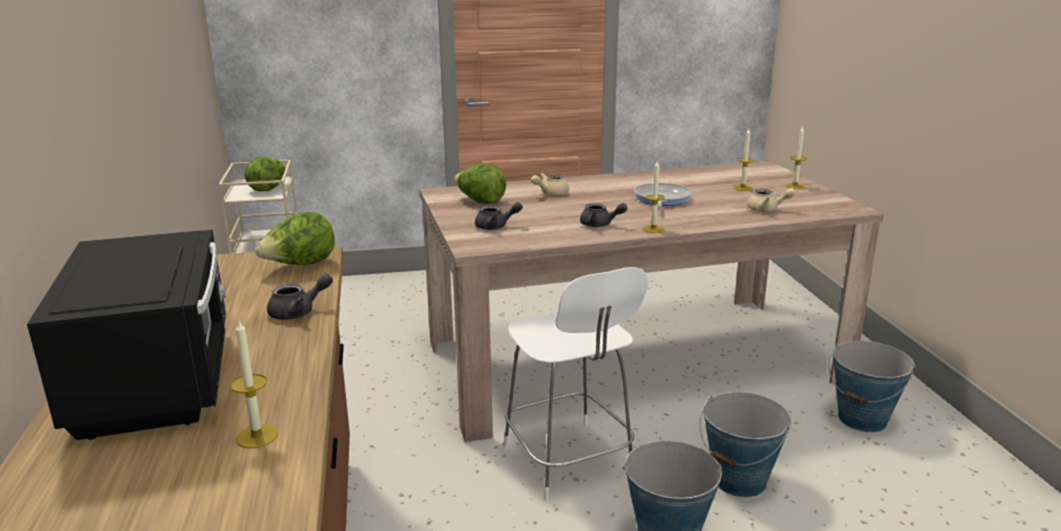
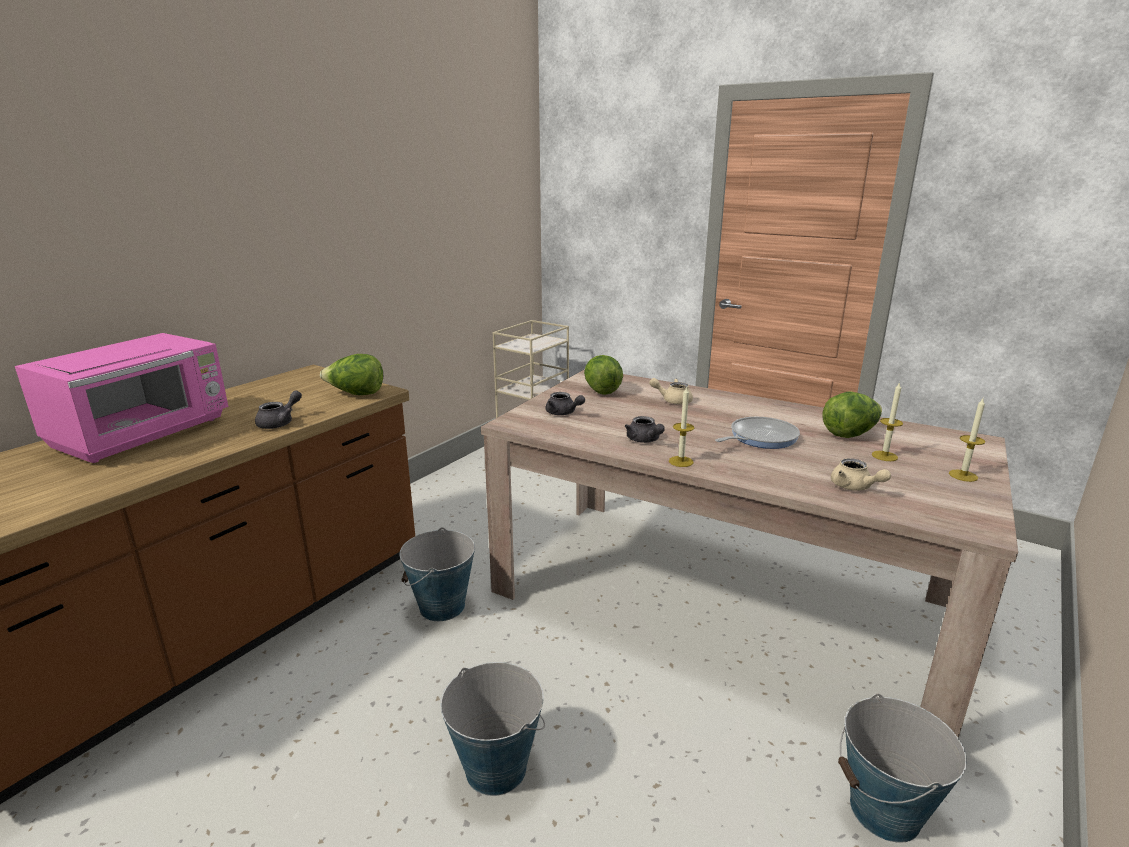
camera: 45 degrees right, 0 degrees up
(158, 381) = (144, 434): black microwave -> pink microwave
(257, 436) = (86, 484): candle -> none
(268, 188) = (535, 344): lettuce -> lettuce (849, 434)
(298, 312) = (280, 423): grey teapot -> grey teapot turned 75 degrees counterclockwise
(569, 461) = (532, 652): white chair -> none
(739, 480) = (636, 769): bucket -> bucket (442, 607)

